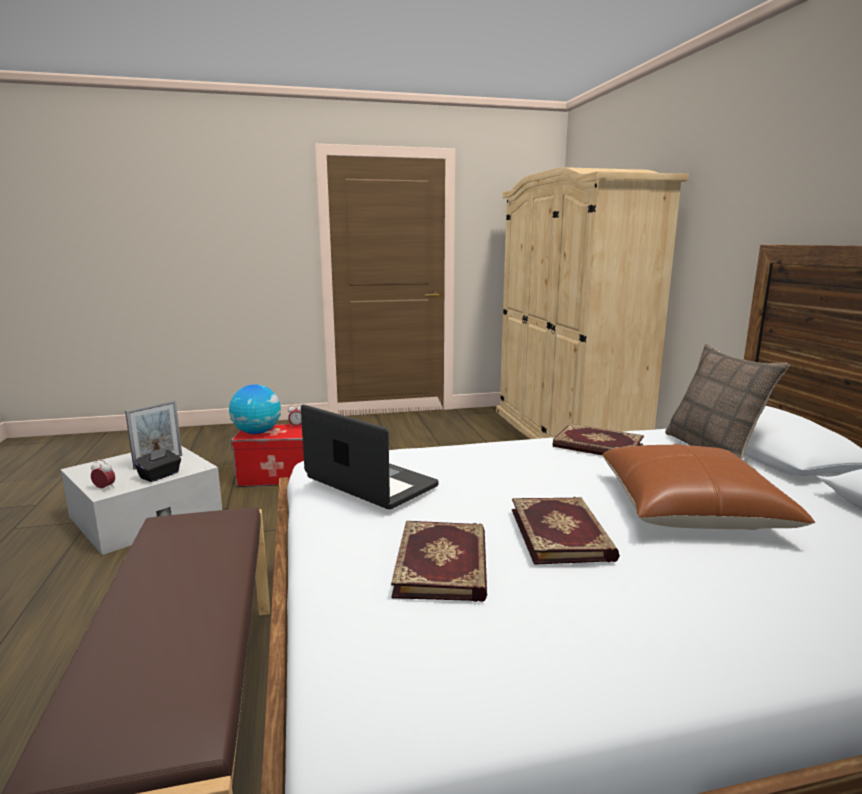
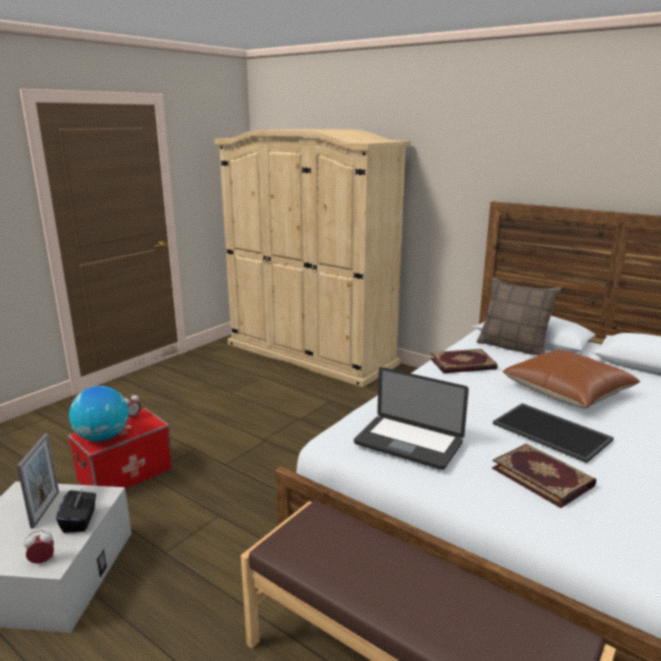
camera: 40 degrees left, 5 degrees up
(370, 482) = (408, 443): laptop -> laptop turned 150 degrees counterclockwise
(562, 533) = (553, 431): book -> tray

